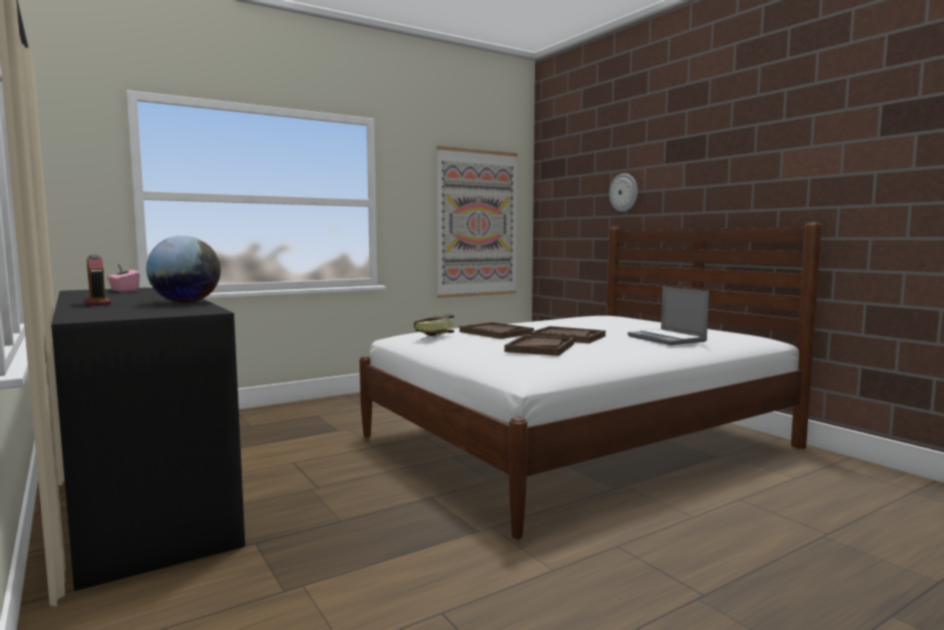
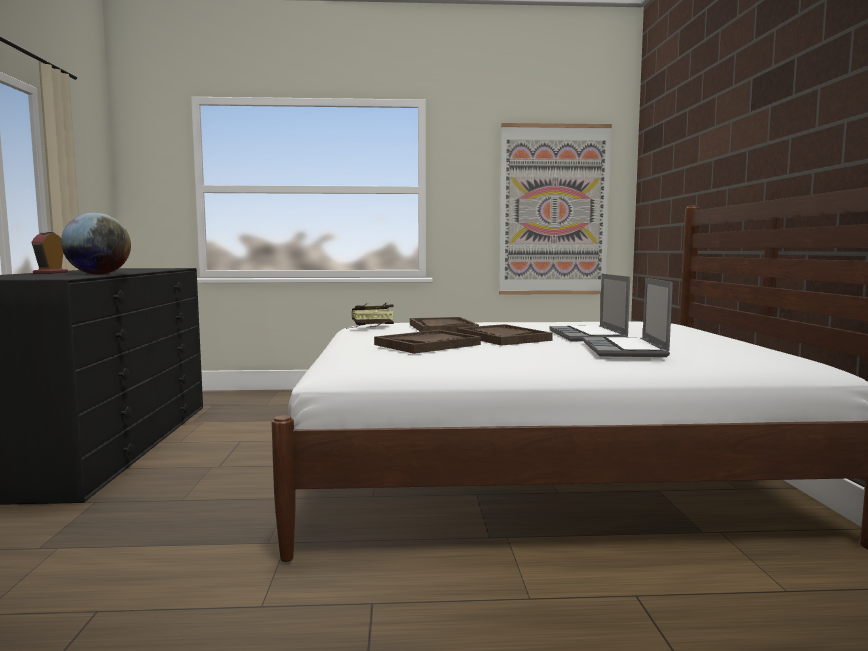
camera: 30 degrees right, 0 degrees up
(124, 290) = (137, 268): pink tissue box -> none
(613, 330) = (588, 336): none -> laptop
(624, 192) = (709, 159): wall clock -> none

